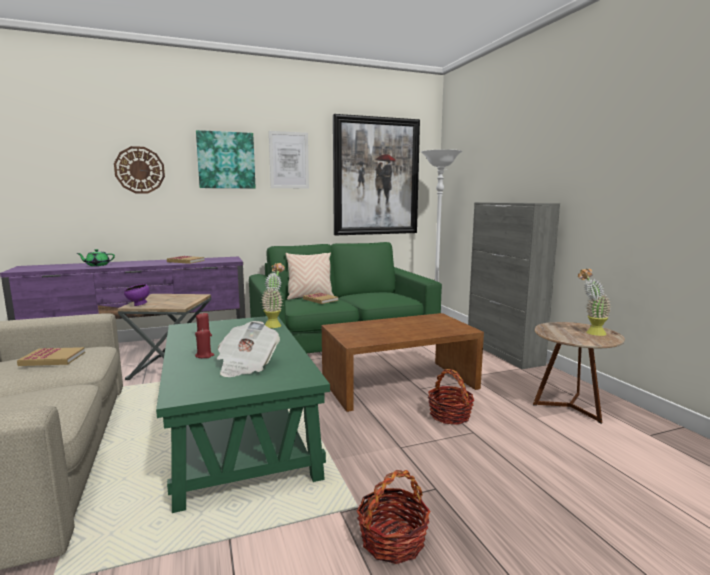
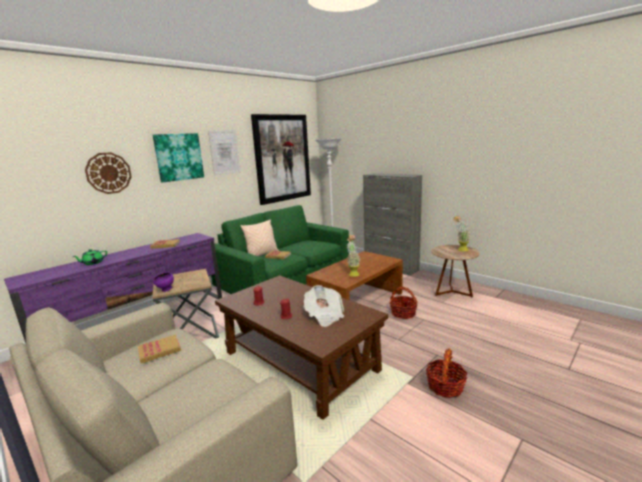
camera: 25 degrees left, 5 degrees up
(238, 433) = (299, 361): green coffee table -> brown coffee table
(274, 324) = (291, 283): potted plant -> potted plant (353, 273)

